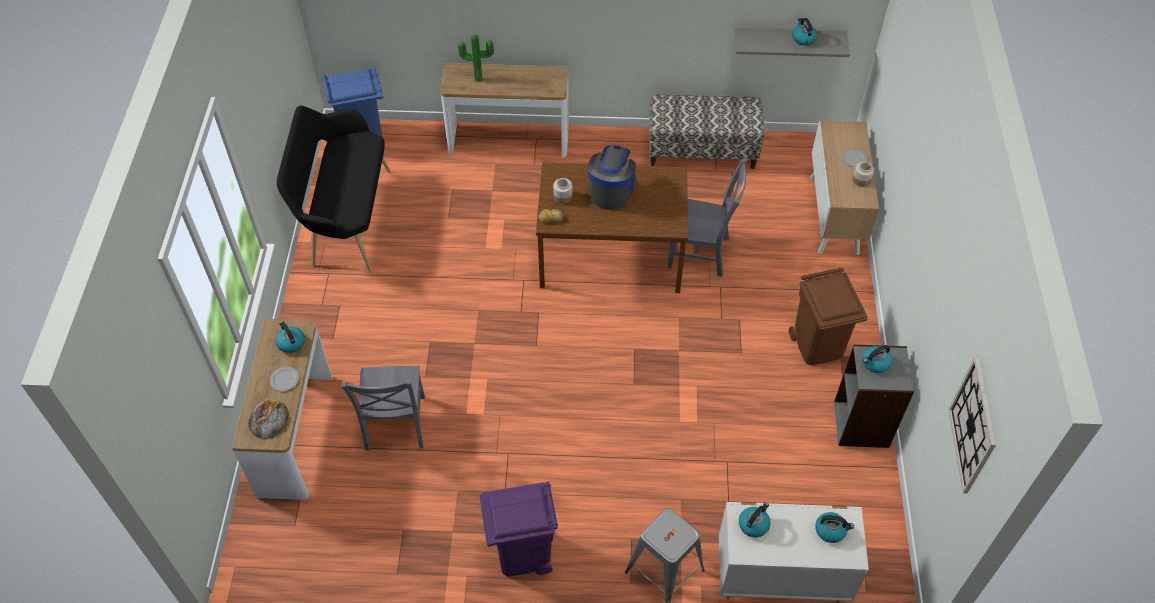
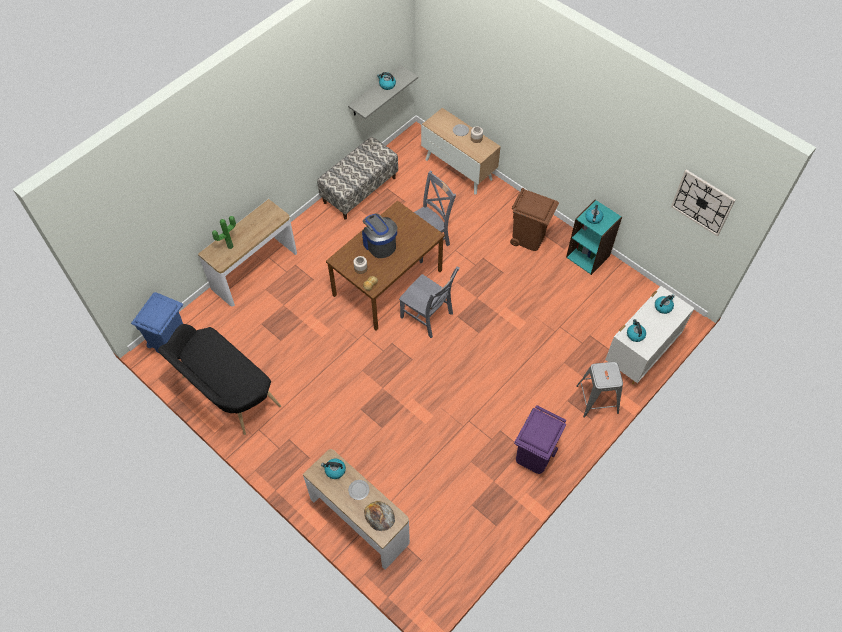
camera: 50 degrees left, 5 degrees up
(395, 425) = (401, 464): grey chair -> grey chair (428, 317)
(862, 424) = (588, 256): grey bookcase -> turquoise bookcase

